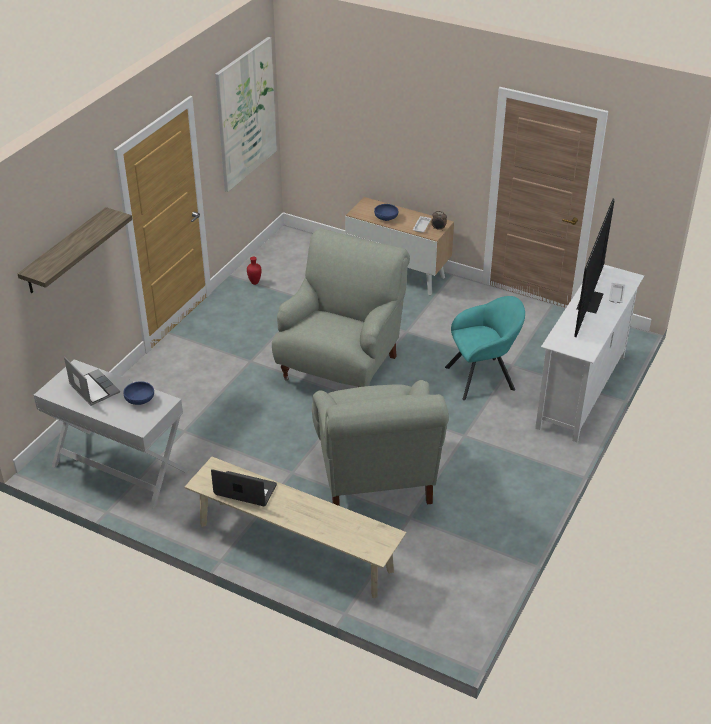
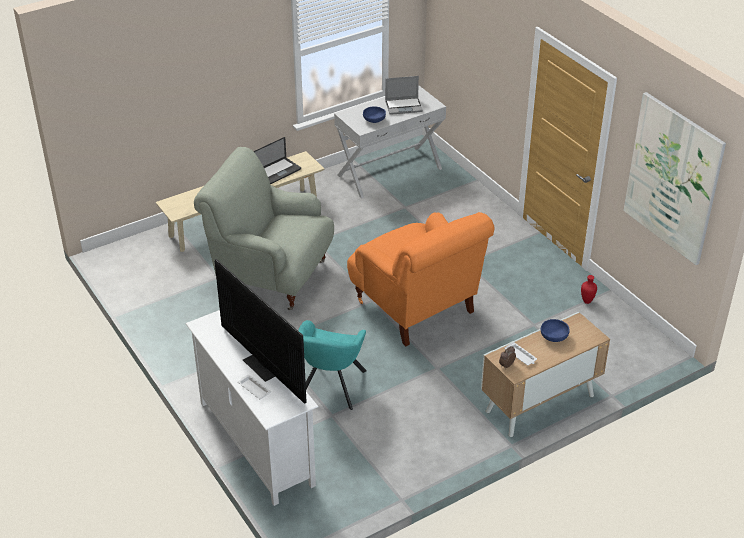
camera: 120 degrees right, 0 degrees up
(65, 251) = (482, 44): shelf -> none
(341, 367) = (416, 308): grey armchair -> orange armchair

